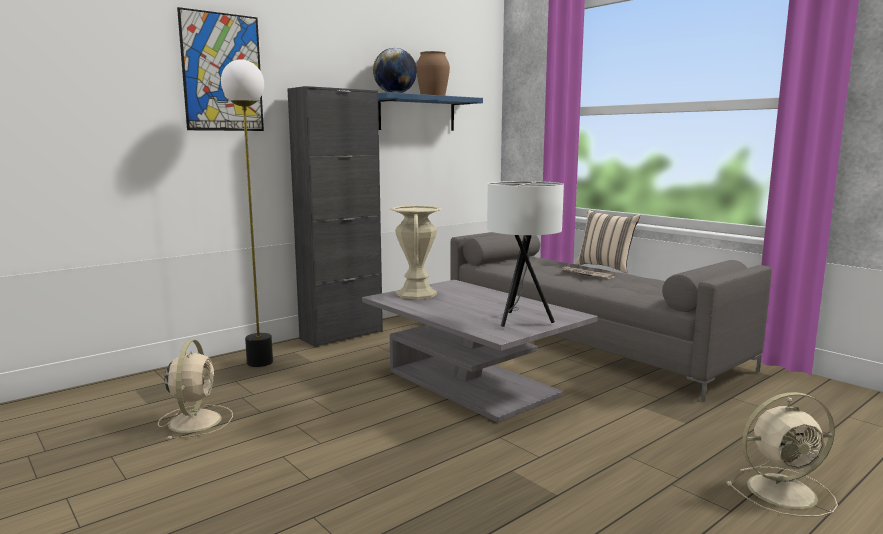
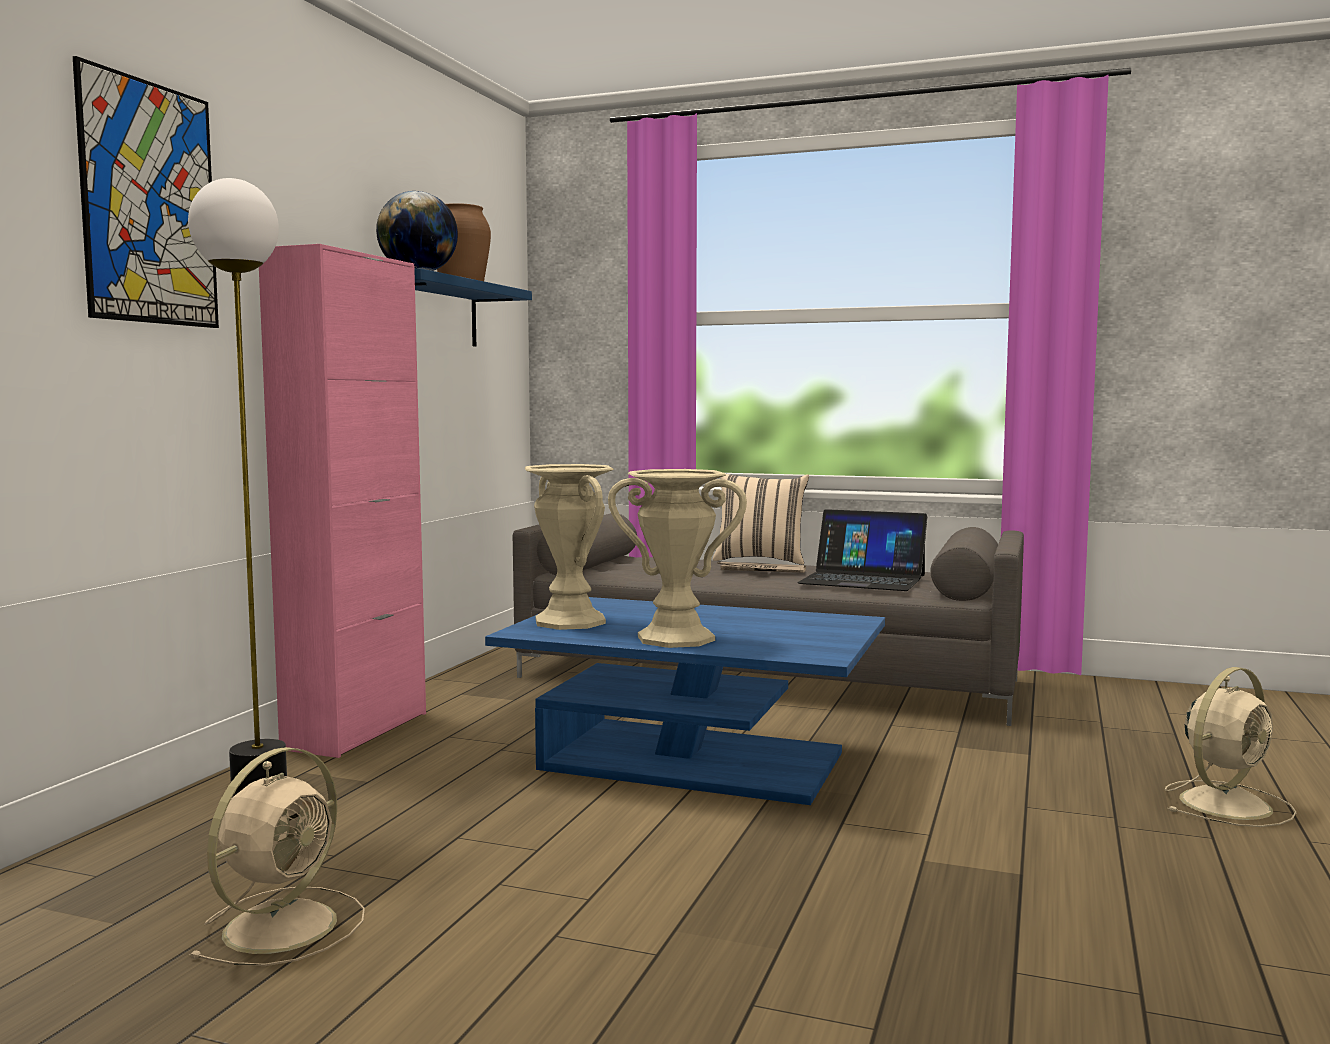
camera: 30 degrees left, 5 degrees down
(196, 420) = (284, 925): beige fan -> beige fan turned 60 degrees clockwise
(341, 335) = (356, 731): black cabinet -> pink cabinet
(446, 312) = (676, 638): none -> beige vase
(472, 383) = (693, 761): grey coffee table -> blue coffee table
(521, 320) = (805, 635): white table lamp -> none
(637, 288) = (863, 579): none -> laptop

